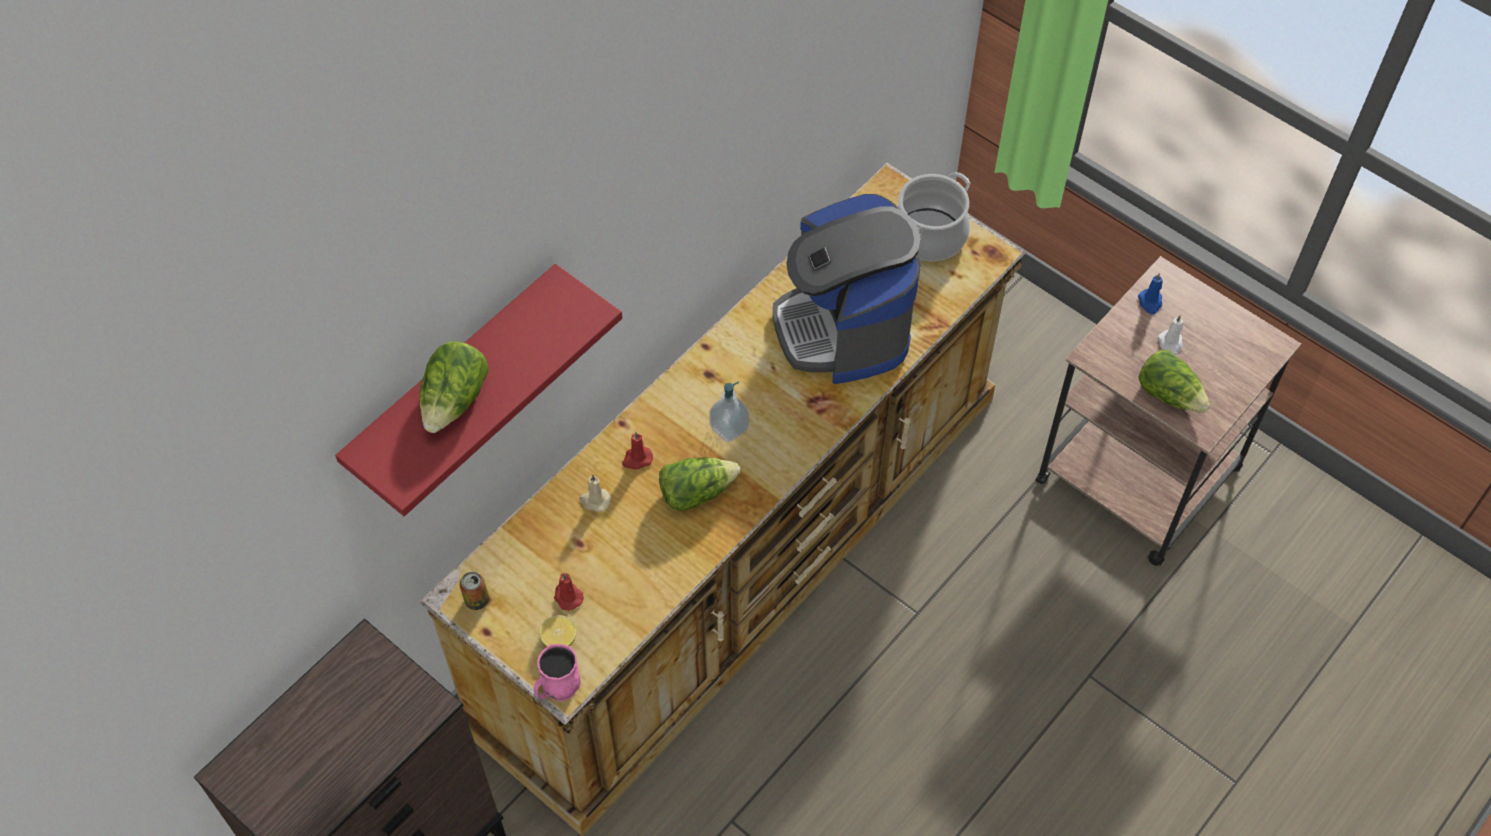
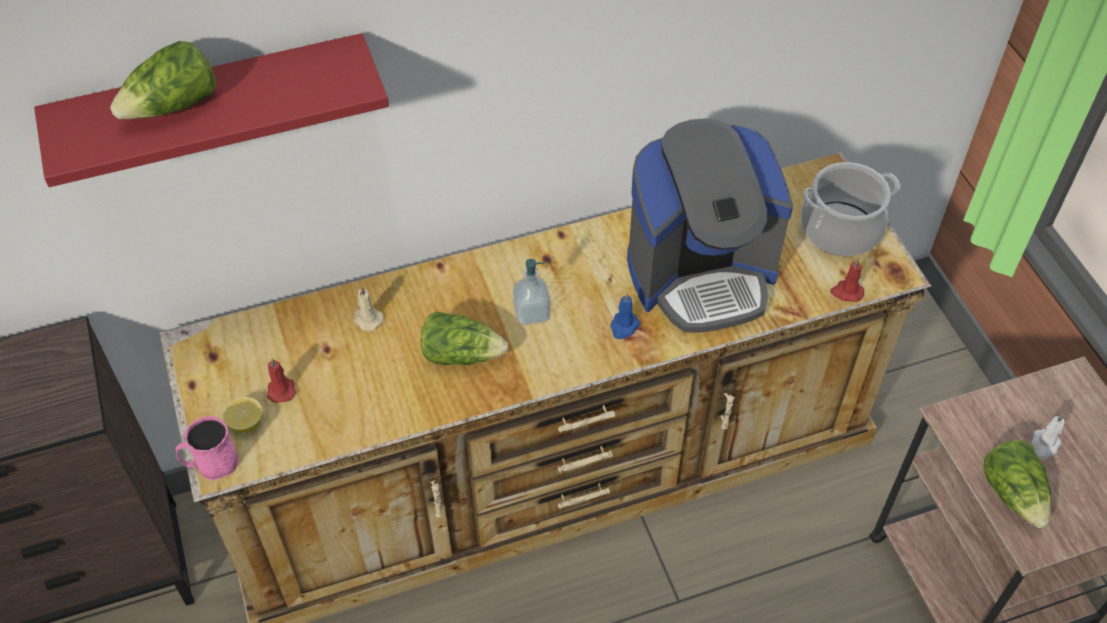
camera: 30 degrees right, 5 degrees down
(476, 600) = (205, 354): can -> none
(637, 459) = (430, 301): red candle -> red candle (846, 292)
(843, 328) = (701, 274): coffee machine -> coffee machine turned 120 degrees counterclockwise
(1150, 302) = (1045, 395): blue candle -> blue candle (624, 327)

